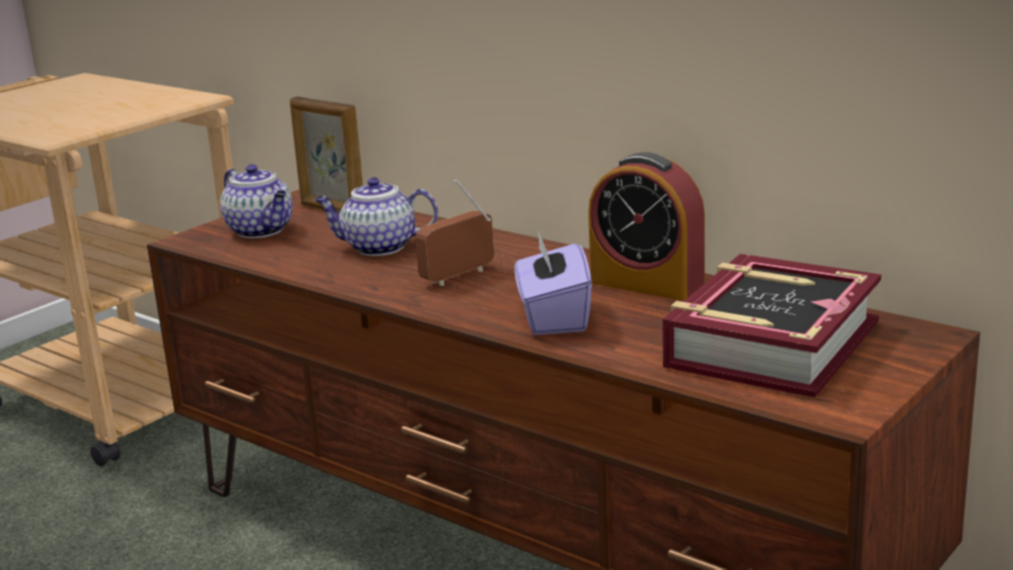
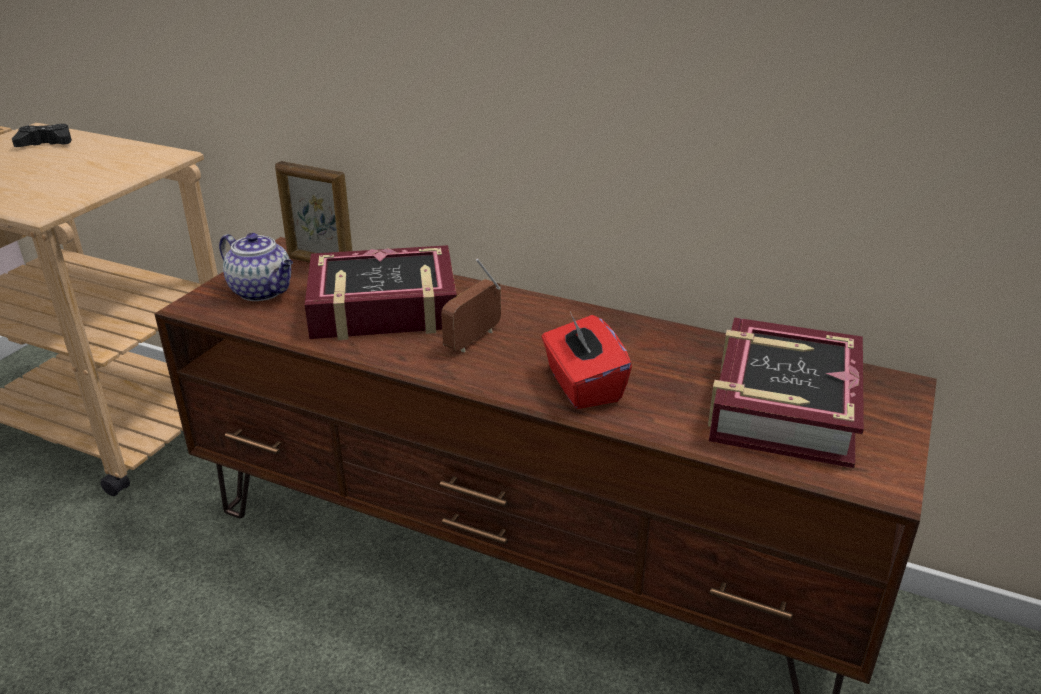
camera: 15 degrees left, 10 degrees up
(85, 88) = (46, 143): none -> black game controller
(378, 248) = (383, 308): teapot -> book
(553, 318) = (582, 386): purple tissue box -> red tissue box
(647, 284) = (643, 339): alarm clock -> none

